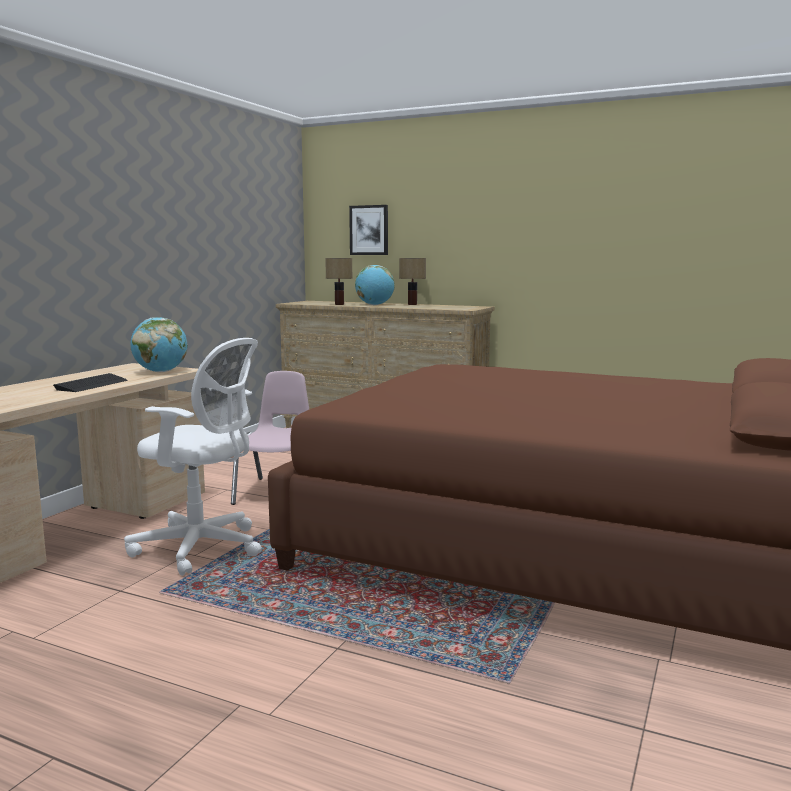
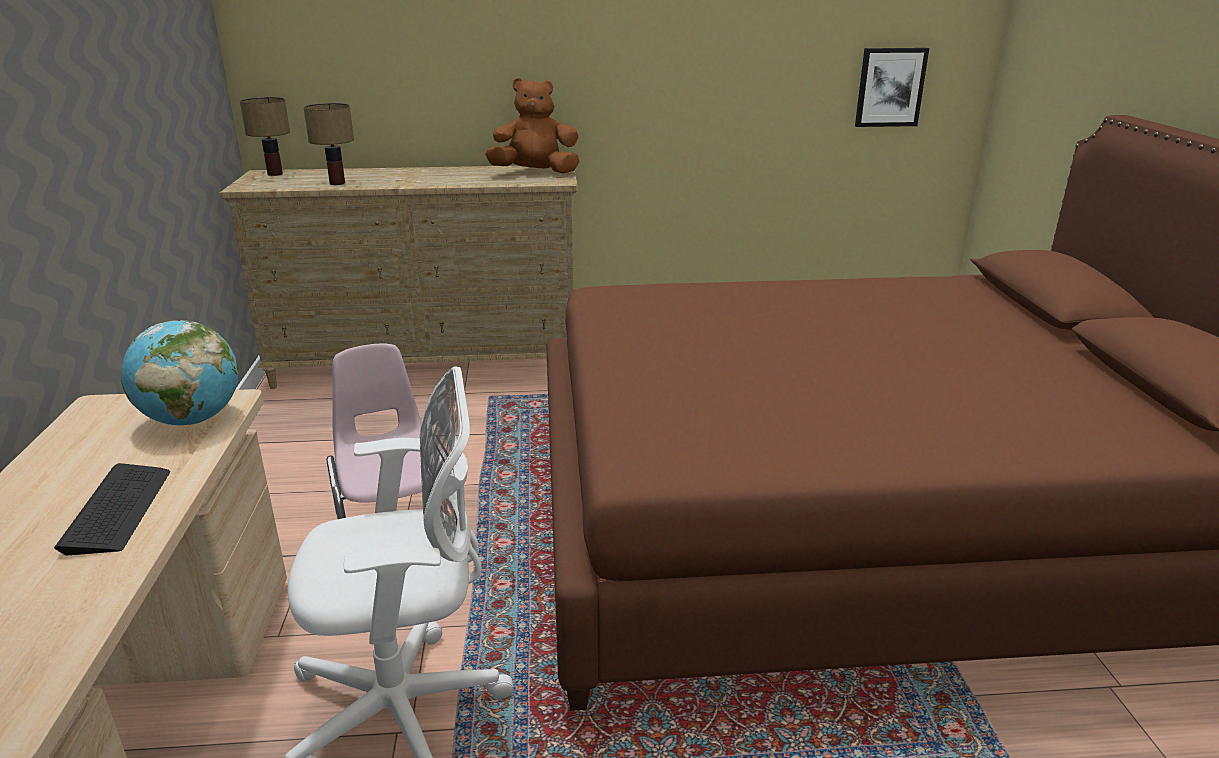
camera: 30 degrees left, 15 degrees up
(369, 230) = (352, 48): picture -> picture (890, 87)
(375, 305) = (397, 179): globe -> none
(412, 304) = (449, 170): table lamp -> table lamp (275, 174)
(460, 307) = (535, 173): none -> brown plush toy

